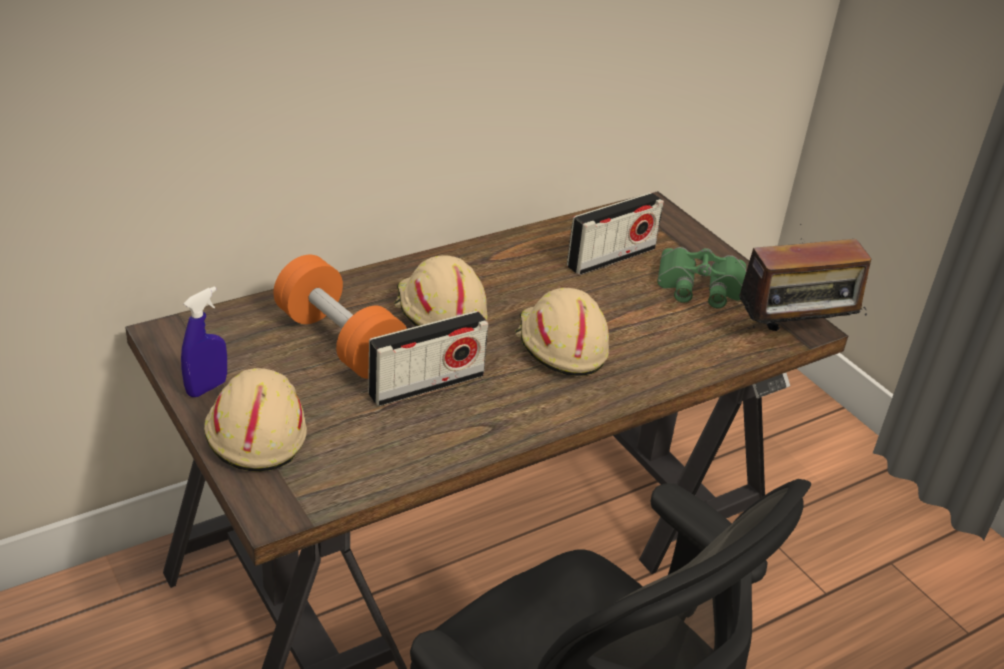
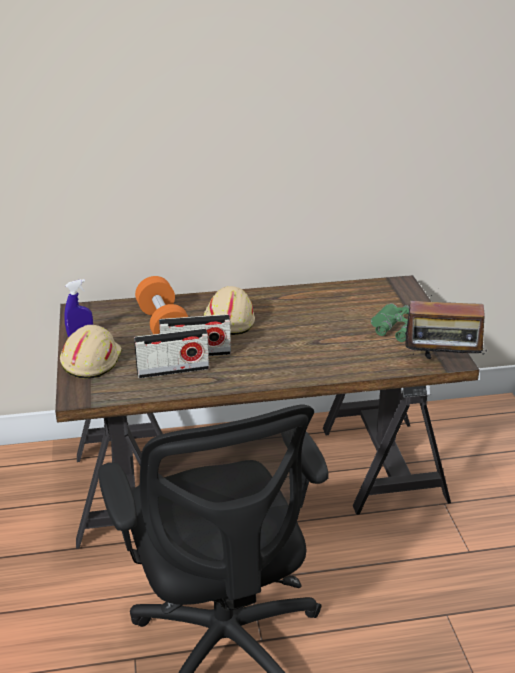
camera: 25 degrees right, 5 degrees down
(559, 345) = (286, 346): beige hard hat -> none
(611, 257) = (353, 306): radio -> radio (173, 370)

